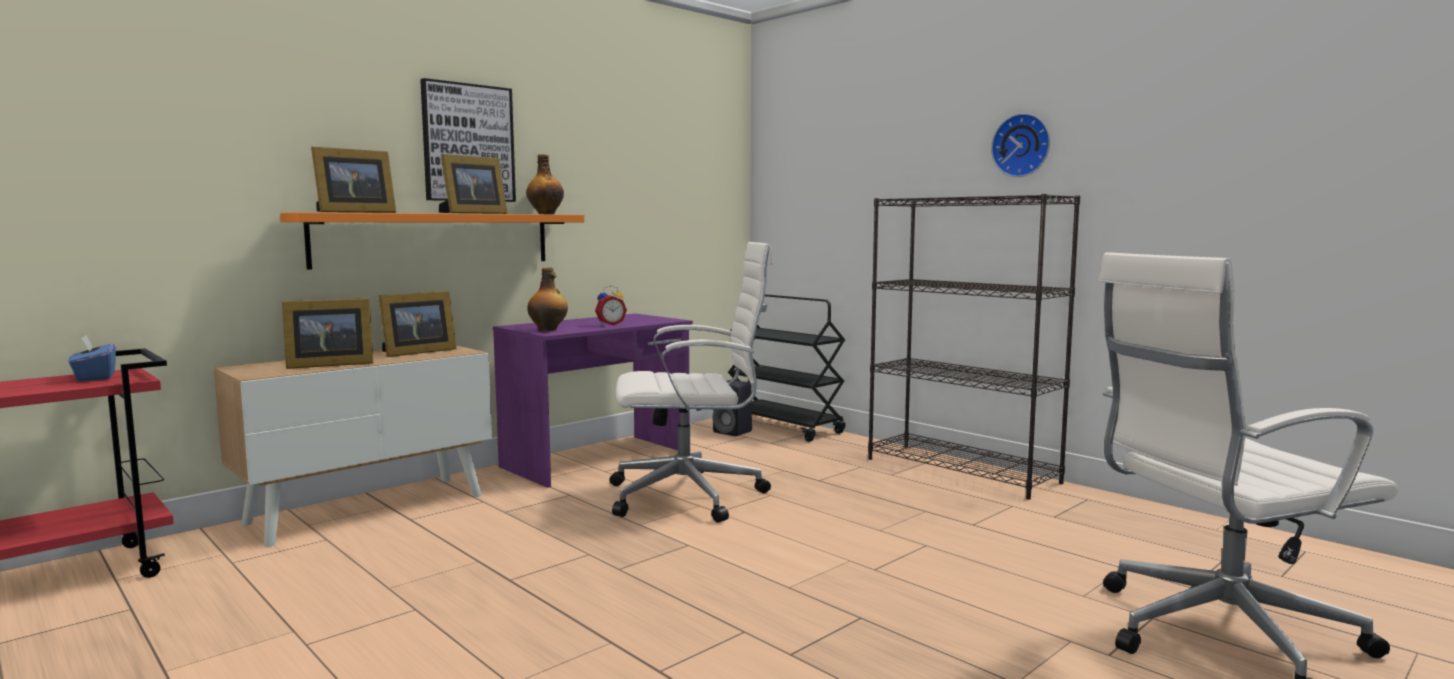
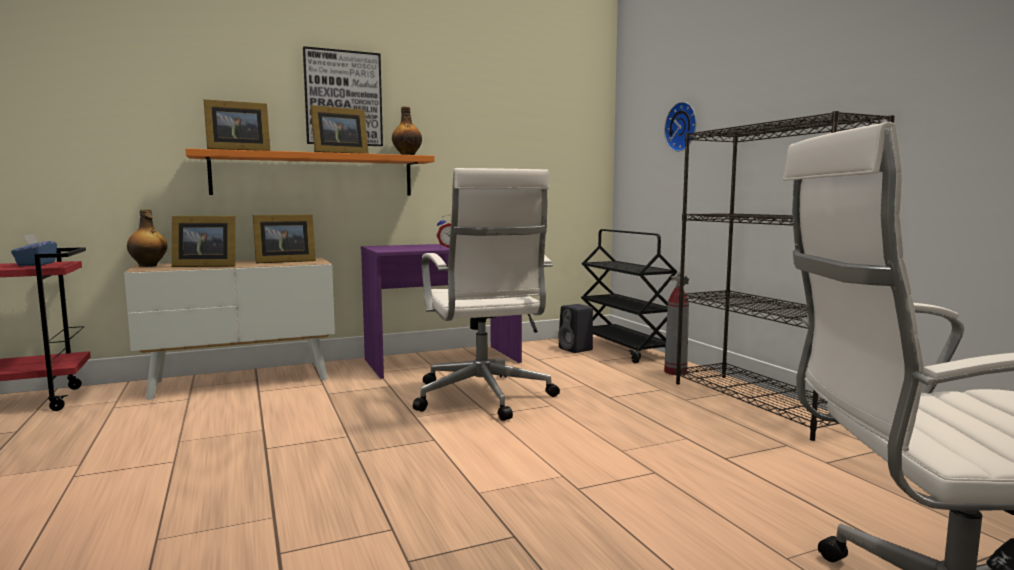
camera: 20 degrees right, 0 degrees up
(548, 330) = (391, 249): bottle -> bottle (148, 266)
(691, 496) = (483, 398): white office chair -> white office chair turned 60 degrees clockwise
(857, 447) = (675, 372): none -> fire extinguisher
(1022, 145) = (838, 69): wall clock -> wall clock (683, 127)

